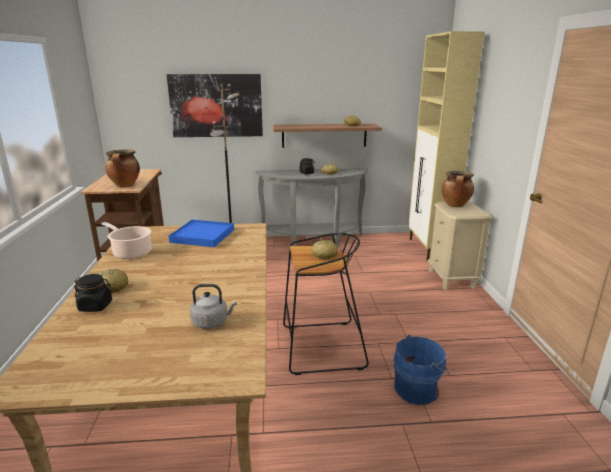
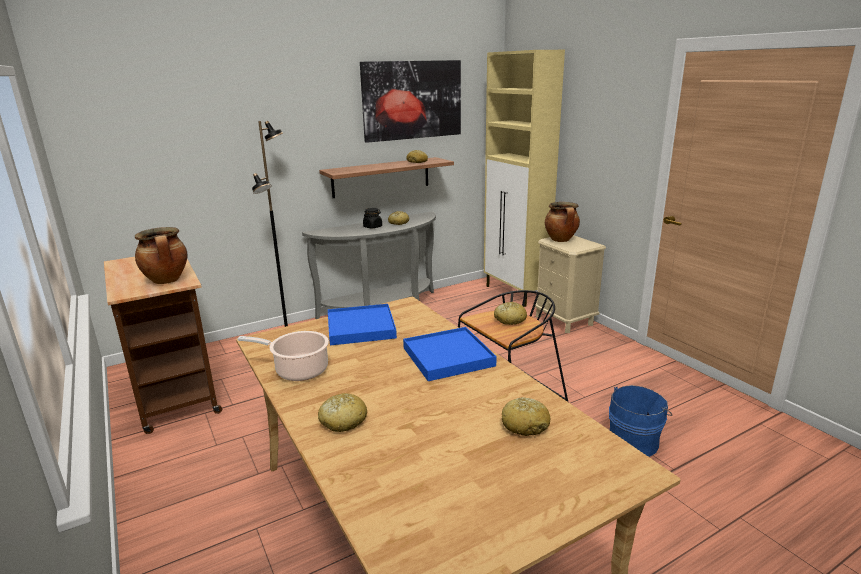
camera: 25 degrees left, 0 degrees up
(96, 306) = (359, 449): black jar -> none
(212, 322) = (525, 425): grey kettle -> bread
(216, 105) = (242, 151): picture -> picture (412, 100)
(229, 266) = (448, 357): none -> blue tray

